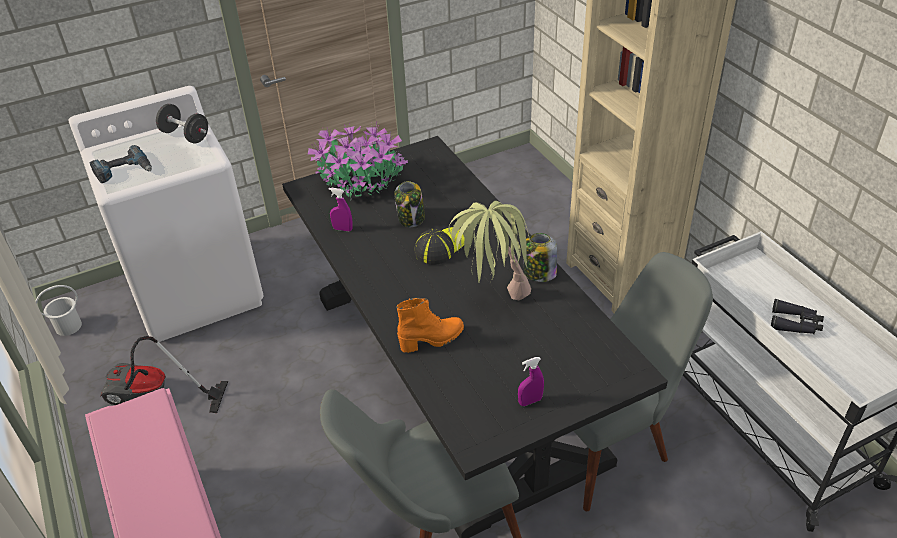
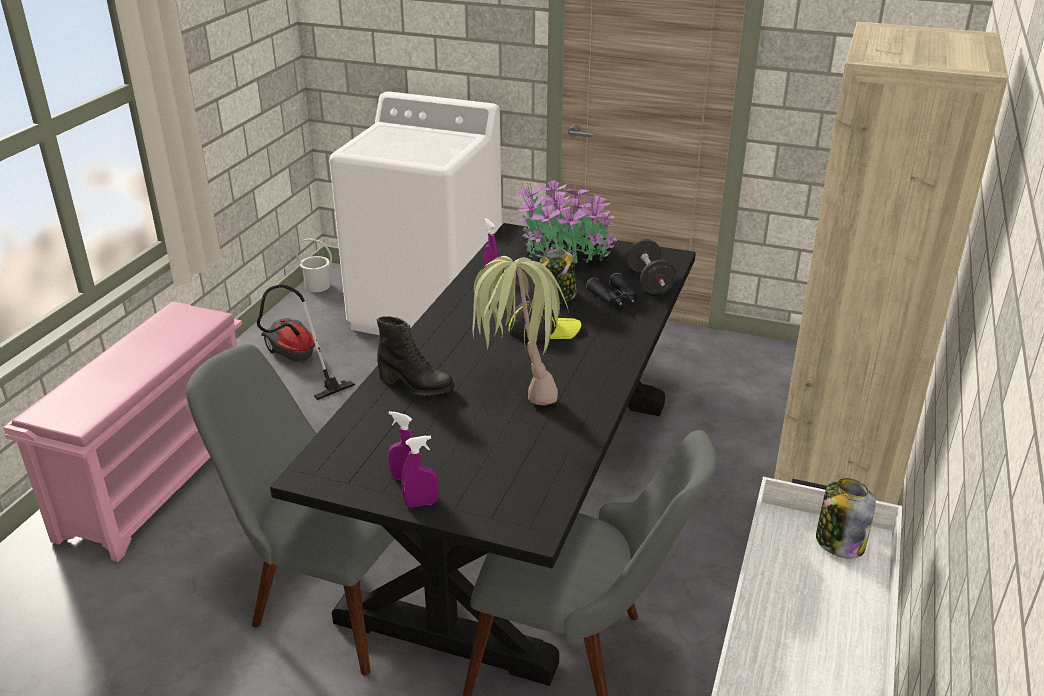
camera: 45 degrees right, 10 degrees down
(123, 171) = (374, 144): power drill -> none
(185, 136) = (452, 141): black dumbbell -> black dumbbell (649, 282)
(432, 340) = (415, 385): orange boot -> black boot
(539, 273) = (593, 398): jar -> jar (839, 542)
(562, 408) = (421, 503): none -> purple spray bottle
(795, 324) = (804, 625): black binoculars -> black binoculars (614, 298)

